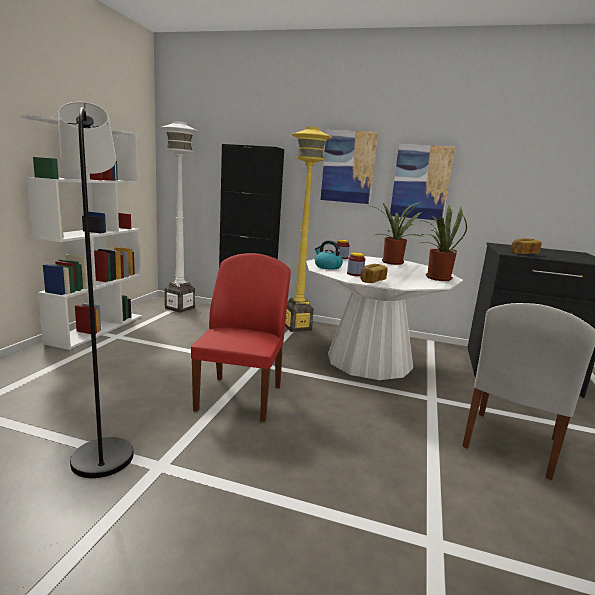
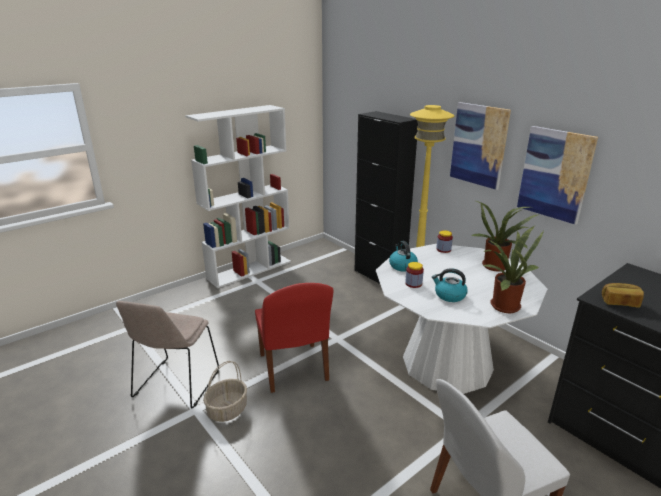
camera: 35 degrees right, 10 degrees up
(103, 451) = (176, 385): black floor lamp -> beige chair
(180, 308) = (328, 256): white floor lamp -> none
(202, 453) = (227, 409): none -> basket
(240, 397) = (293, 369): red chair -> red chair turned 120 degrees clockwise
(372, 281) = (415, 298): bread -> none
(393, 277) = (449, 295): none -> kettle

